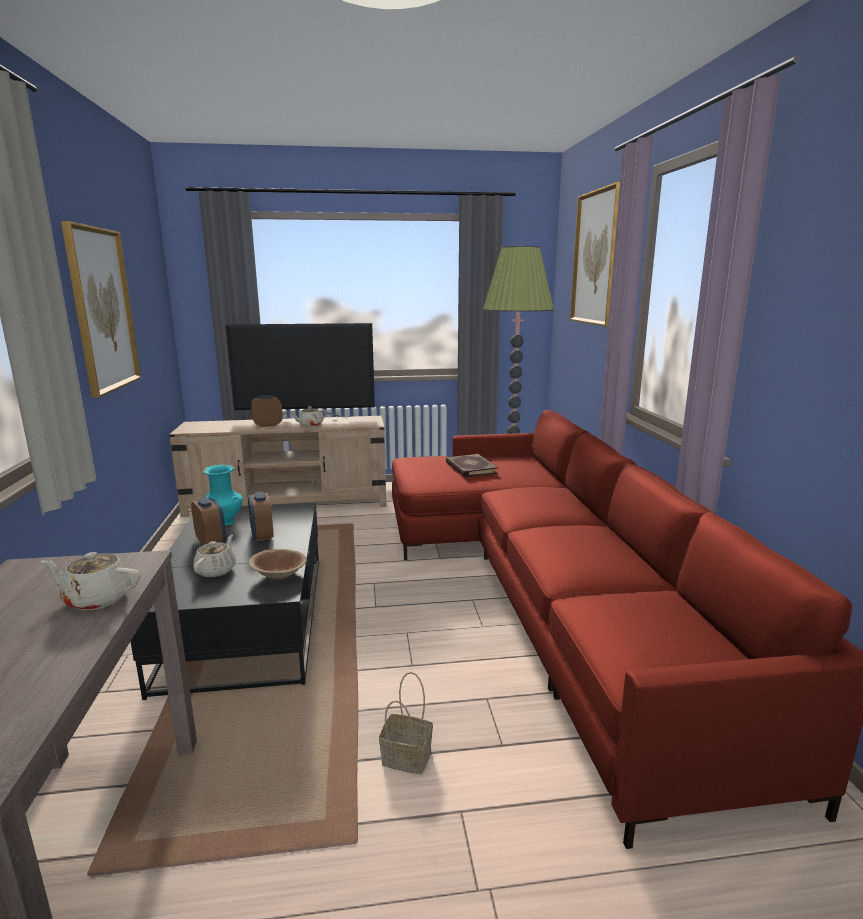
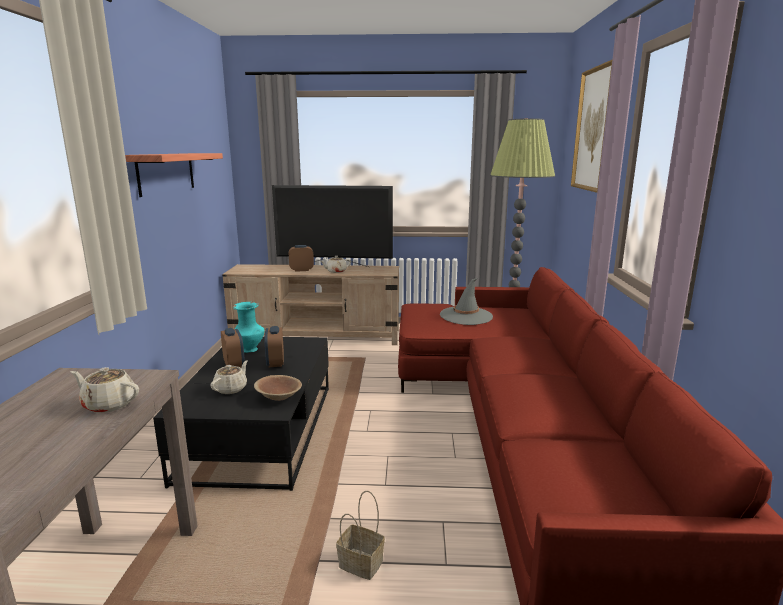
camera: 10 degrees right, 0 degrees up
(102, 310) = (166, 173): picture -> shelf
(470, 468) = (466, 316): book -> grey hat

